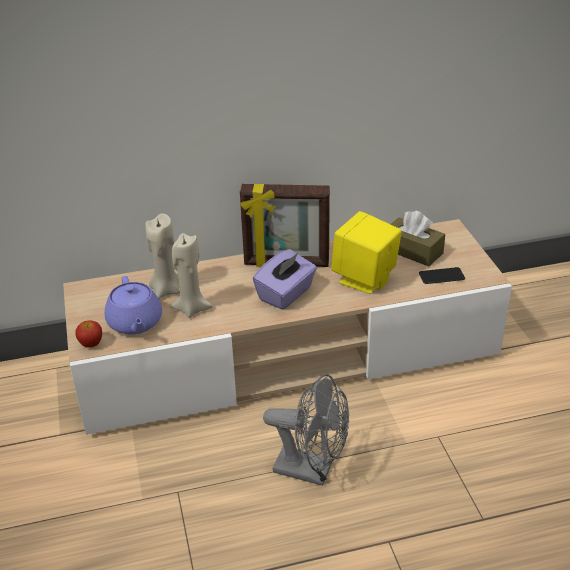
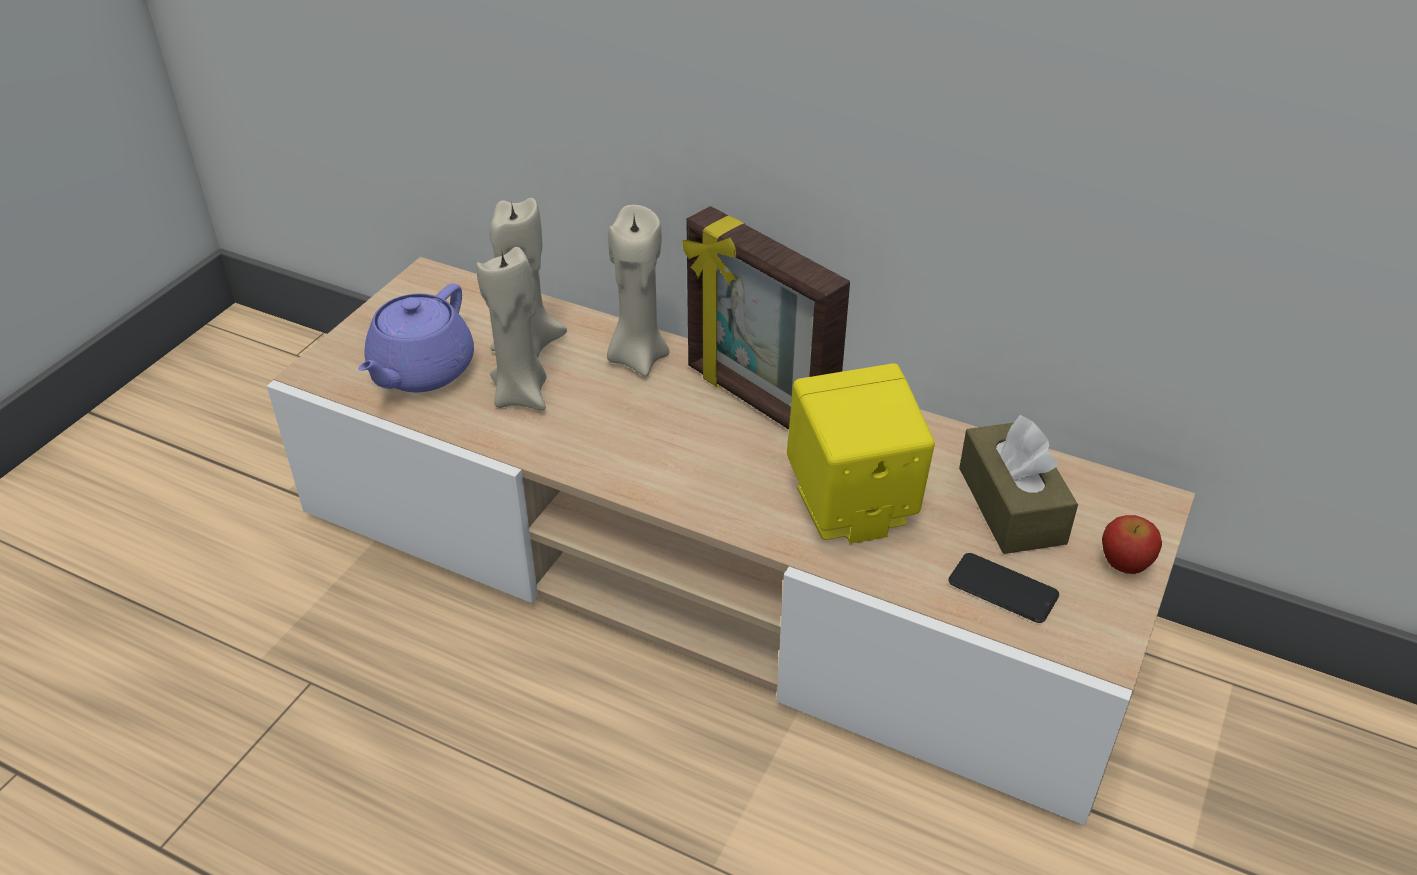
camera: 40 degrees right, 5 degrees up
(91, 344) = (330, 369): apple -> apple (1125, 563)
(219, 272) = (637, 357): none -> beige candle
(286, 294) = (686, 455): purple tissue box -> none
(312, 470) = (514, 795): grey fan -> none

